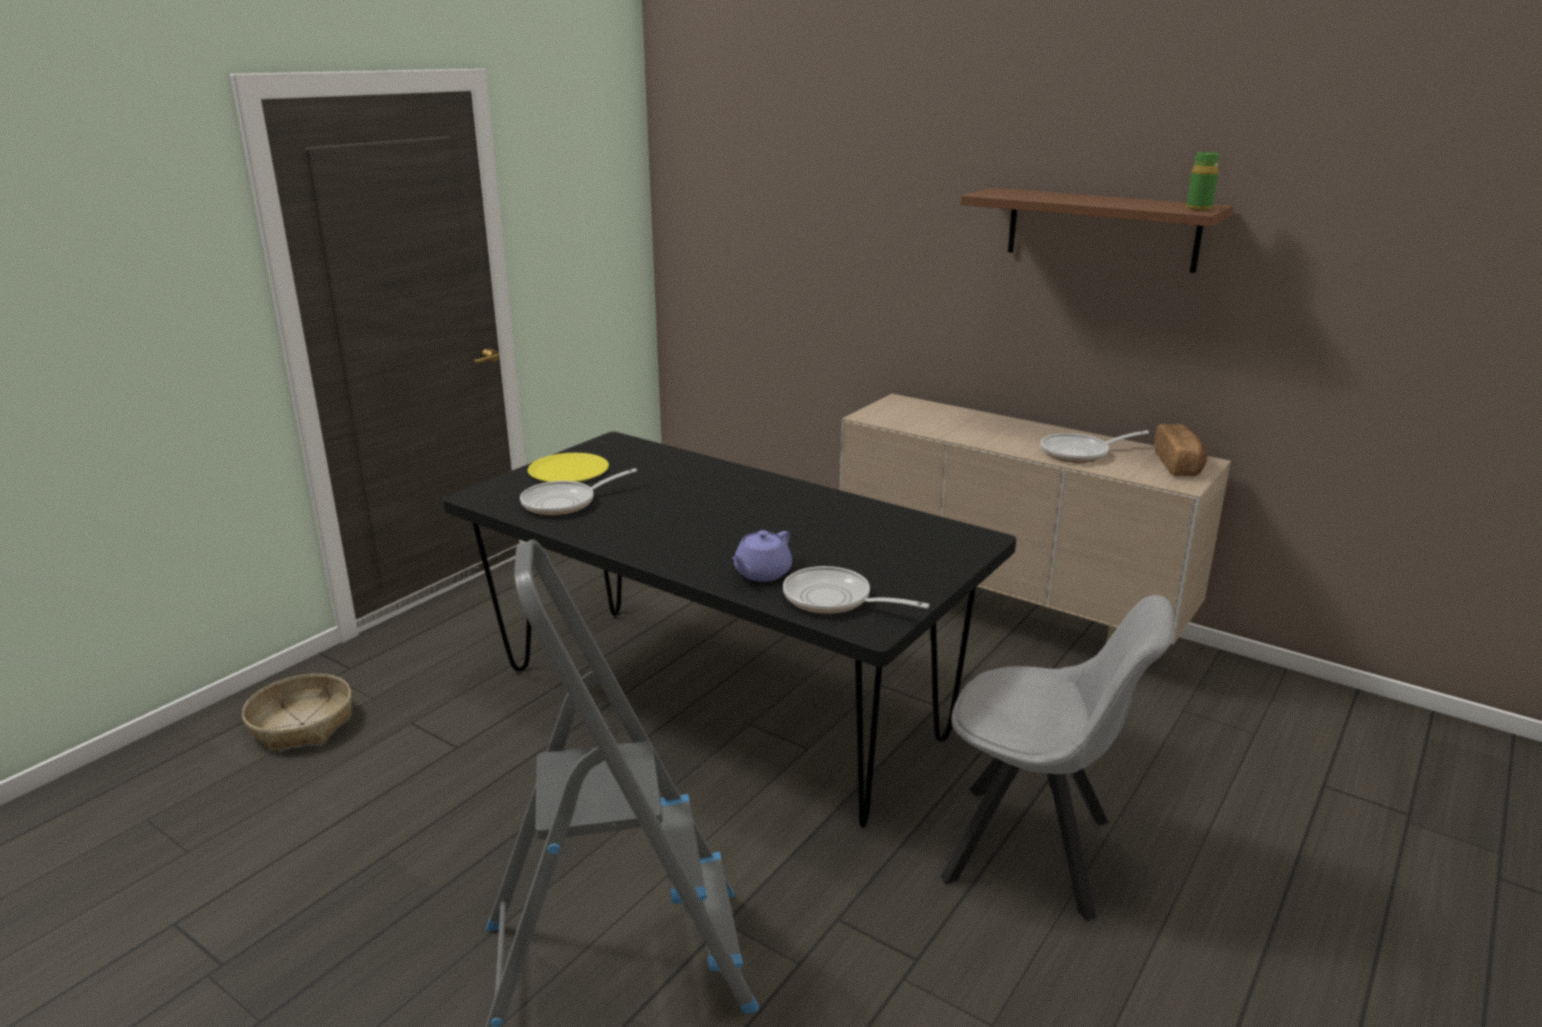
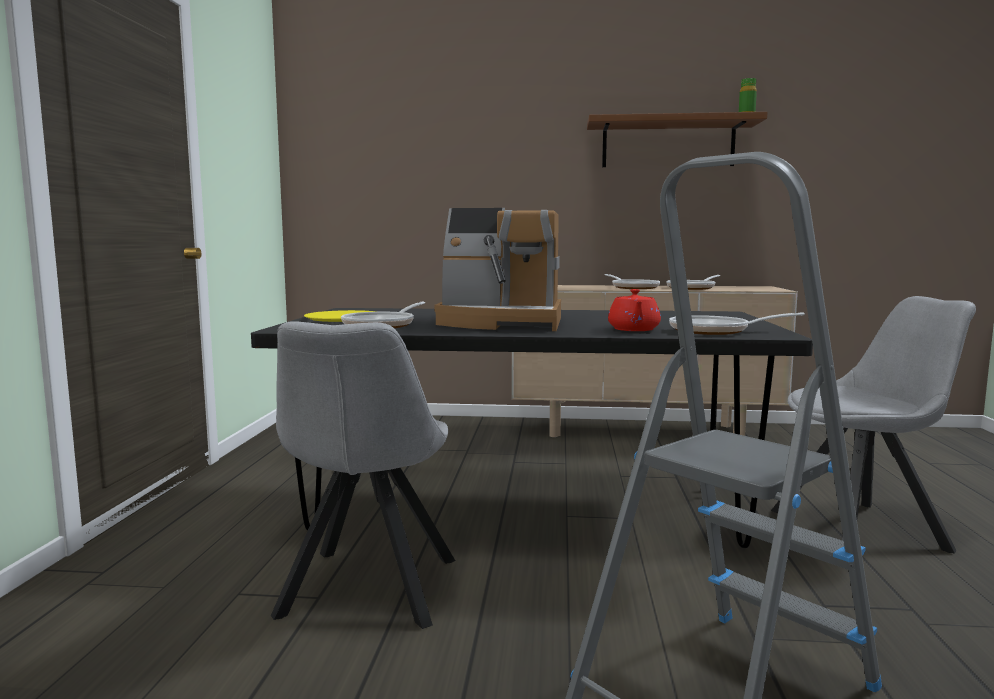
camera: 30 degrees left, 15 degrees down
(301, 724) = (89, 630): basket -> none
(497, 753) = (368, 590): none -> grey chair
(678, 519) = (502, 323): none -> coffee machine
(761, 573) = (633, 330): purple teapot -> red teapot
(1004, 436) = (633, 287): none -> frying pan
(1178, 465) = (754, 287): bread -> none

